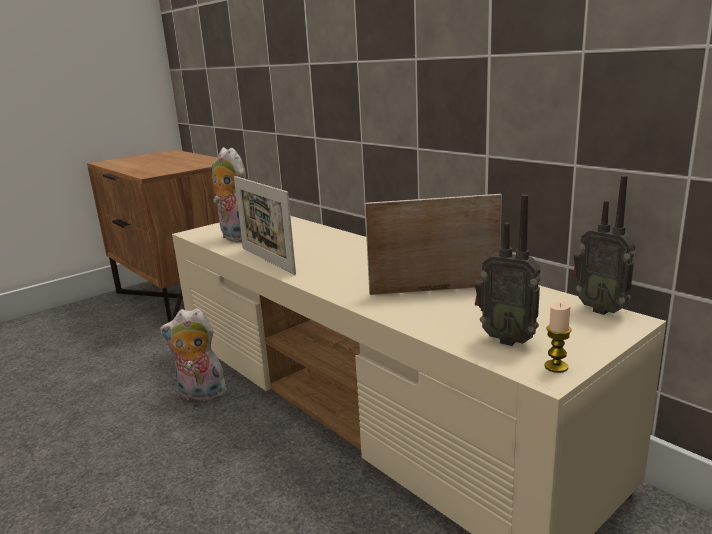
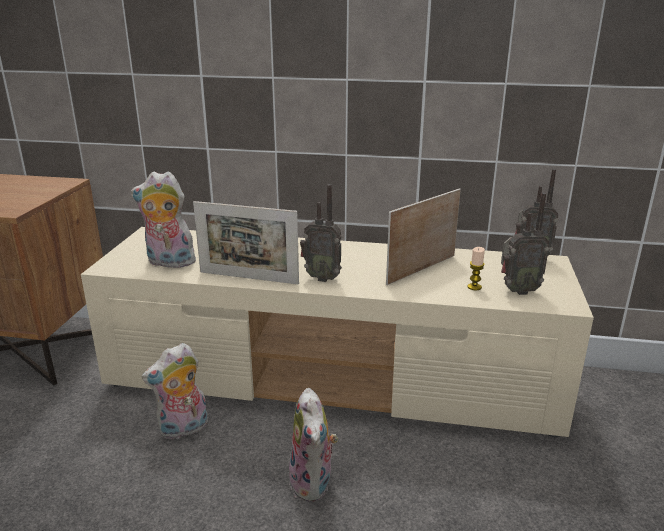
camera: 40 degrees left, 5 degrees up
(229, 485) = (314, 483): none -> plush toy
(324, 274) = (322, 277): none -> radio
(556, 367) = (565, 299): candle -> candle (474, 287)

